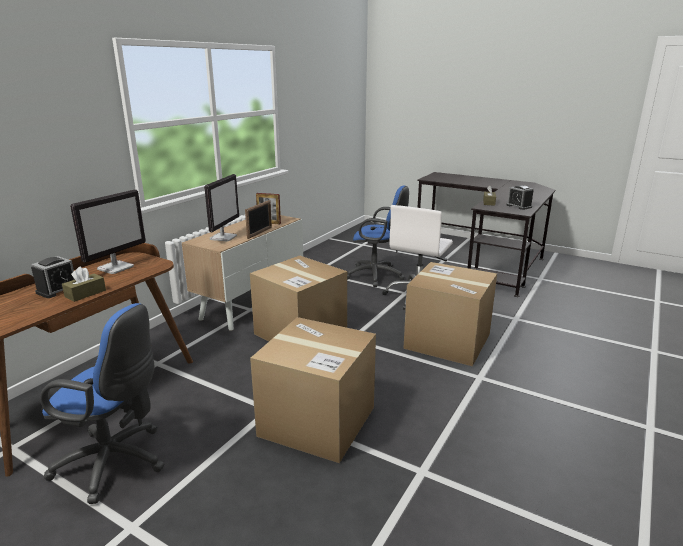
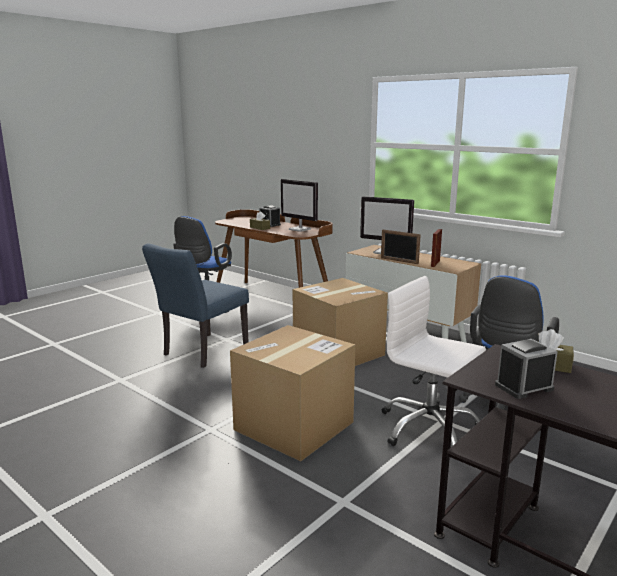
camera: 100 degrees right, 5 degrees down
(317, 421) = (201, 352): cardboard box -> blue chair

